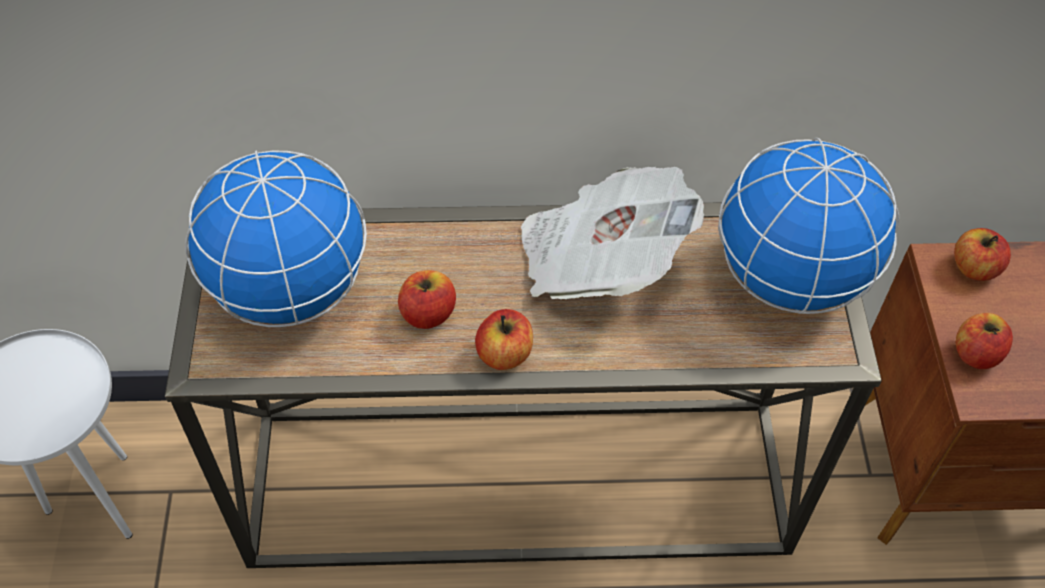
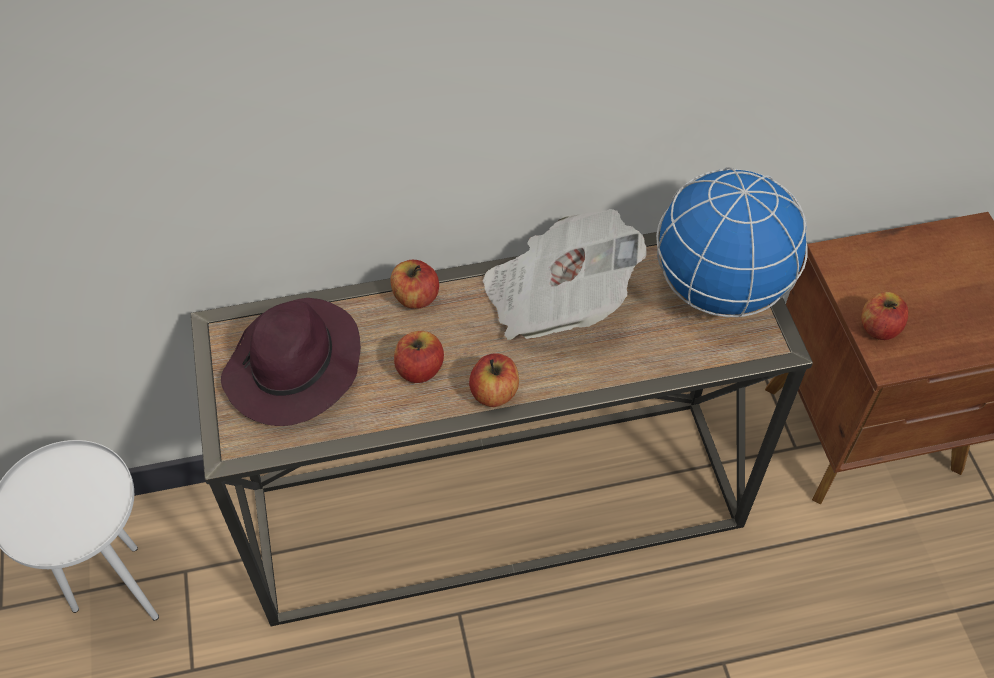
camera: 10 degrees left, 0 degrees up
(290, 290) = (294, 369): globe -> purple hat
(974, 268) = (863, 256): apple -> apple (415, 297)

